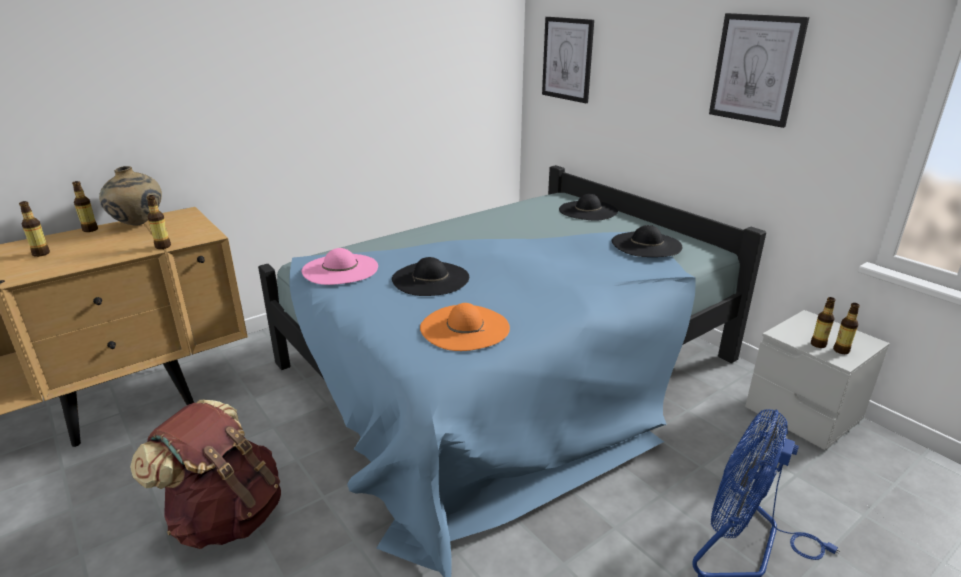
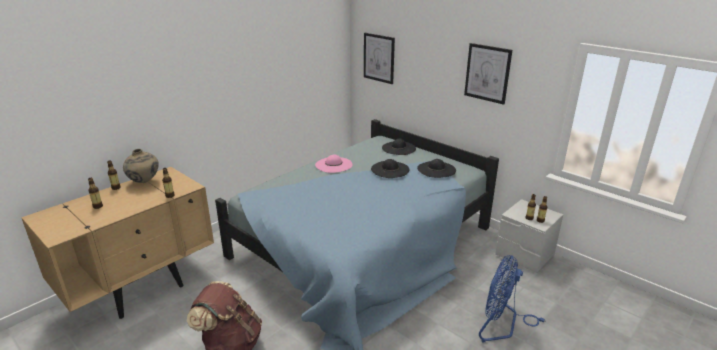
camera: 10 degrees left, 0 degrees up
(340, 269) = (270, 199): pink hat -> pink hat (333, 165)
(430, 278) = (324, 200): black hat -> black hat (390, 169)
(464, 327) = (353, 228): orange hat -> none

